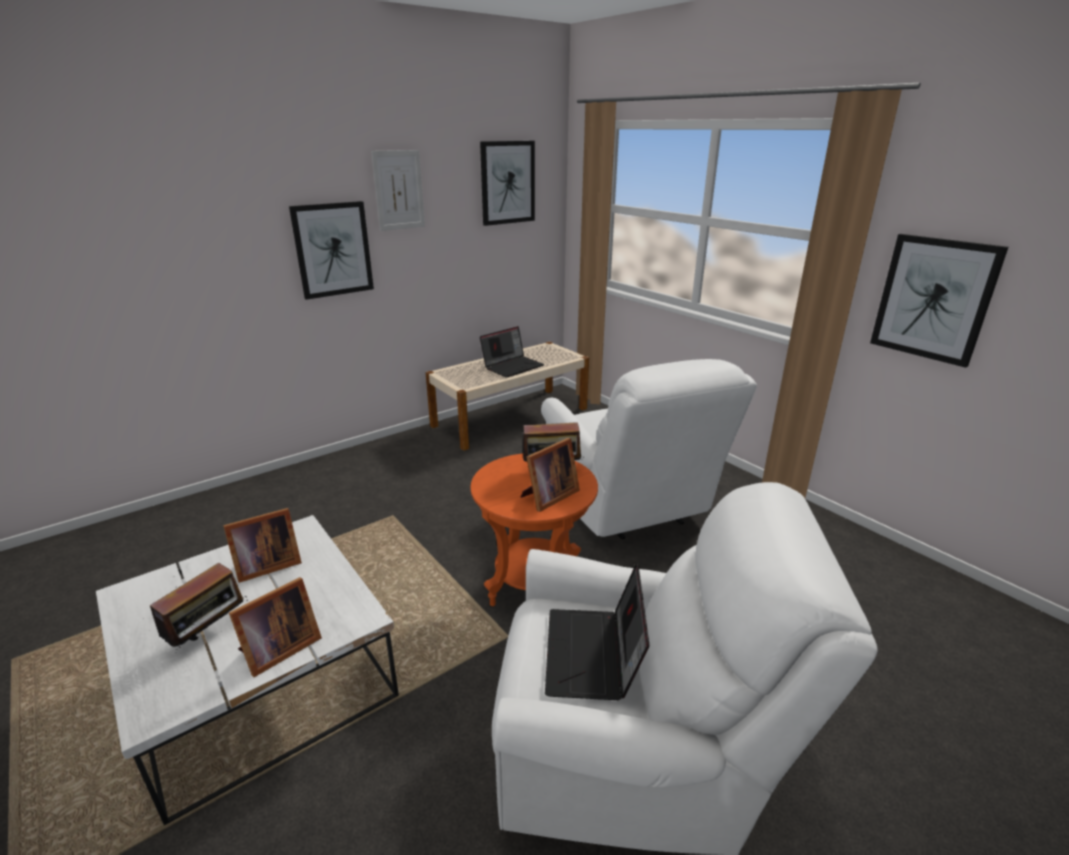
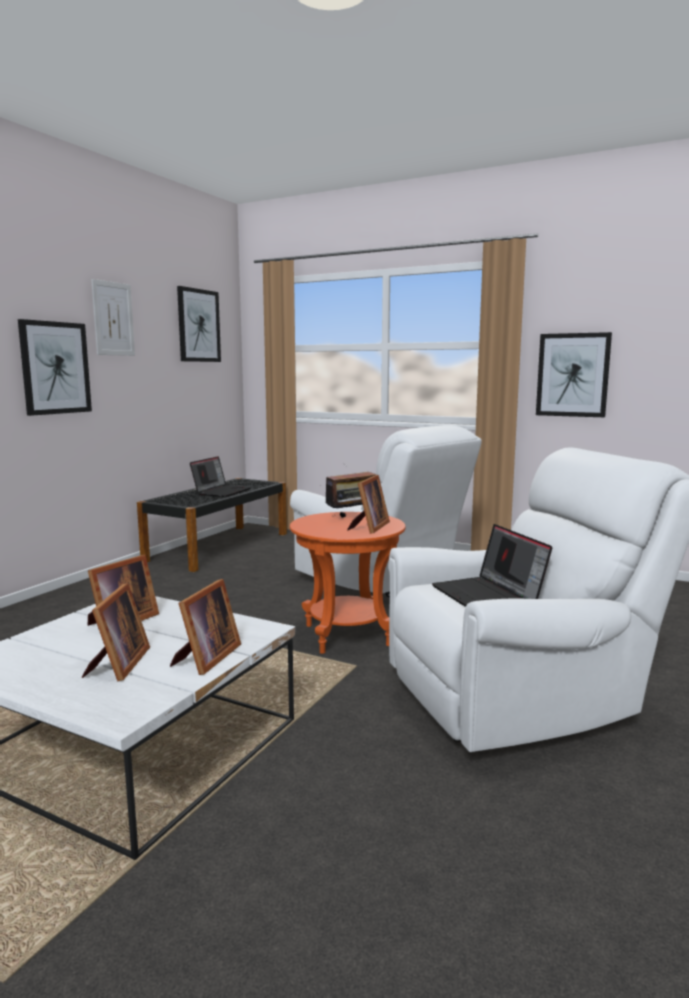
camera: 25 degrees left, 15 degrees down
(210, 634) = (117, 665): radio -> picture frame
(510, 417) = (218, 547): beige bench -> black bench

